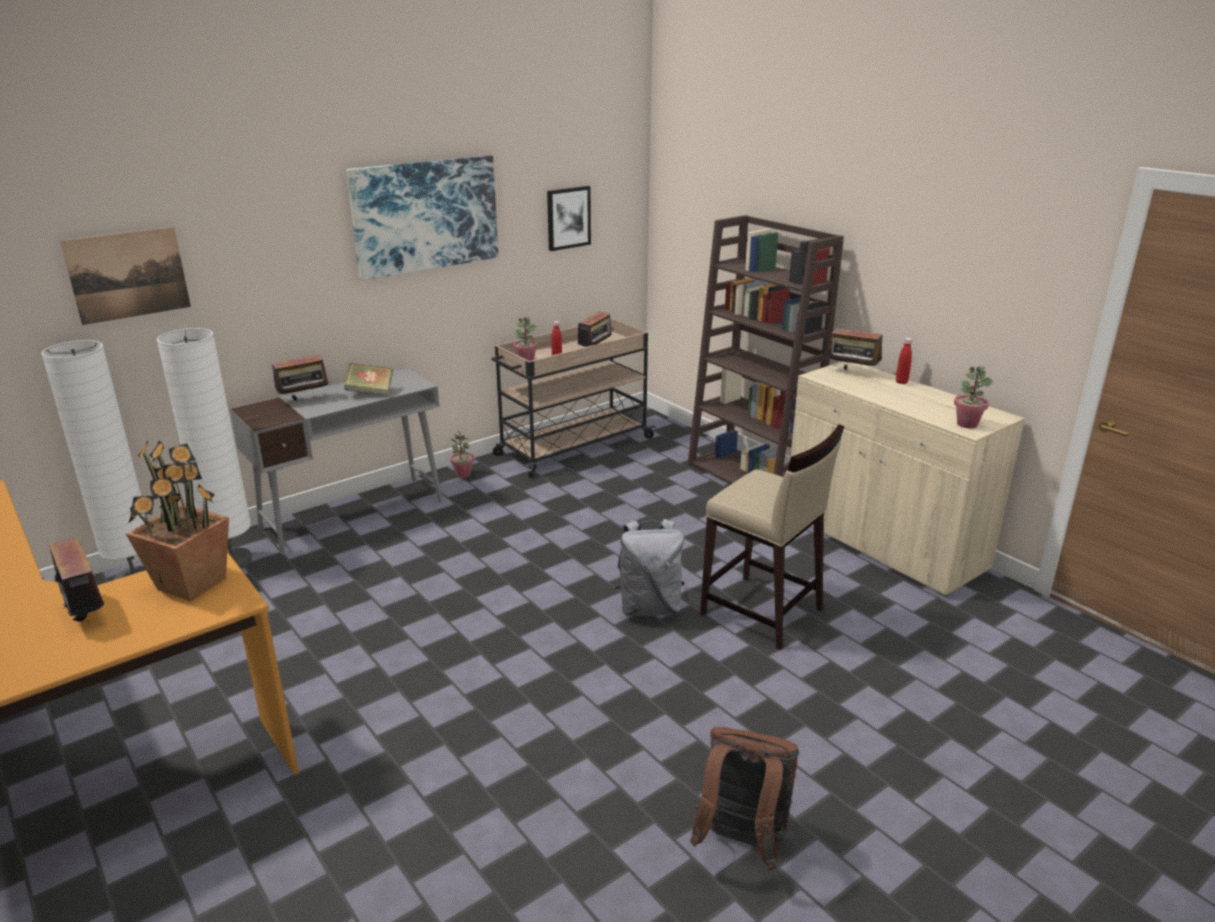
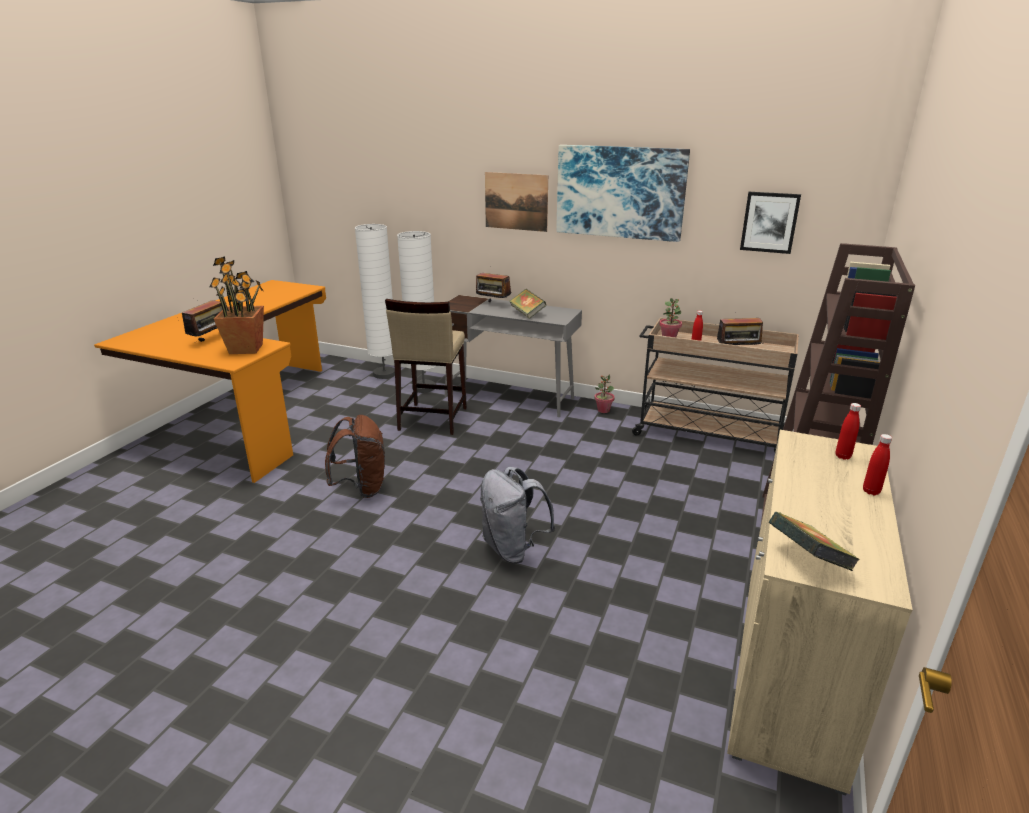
camera: 60 degrees right, 0 degrees up
(128, 275) = (418, 193): picture -> picture (516, 201)
(741, 844) = (248, 691): brown backpack -> brown backpack (361, 488)
(762, 612) = (562, 614): beige stool -> beige stool (432, 419)
(852, 373) = (843, 456): radio -> red bottle
(967, 424) = (807, 560): potted plant -> book

